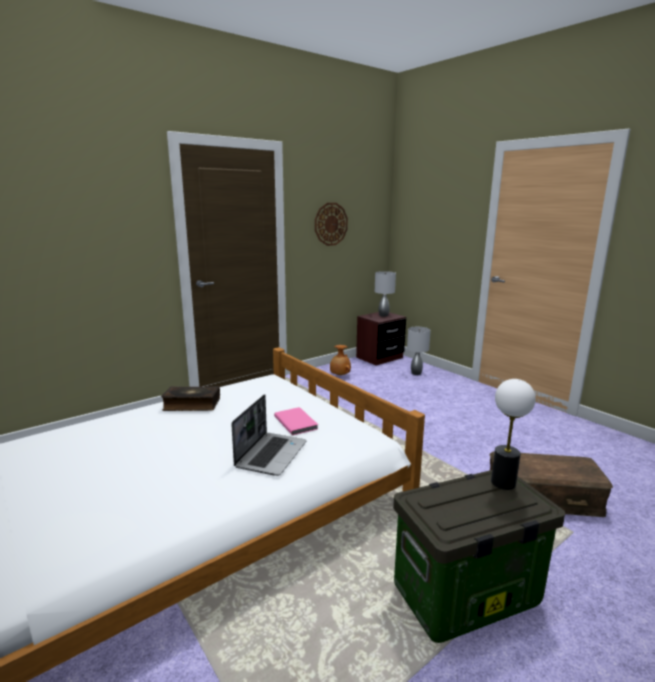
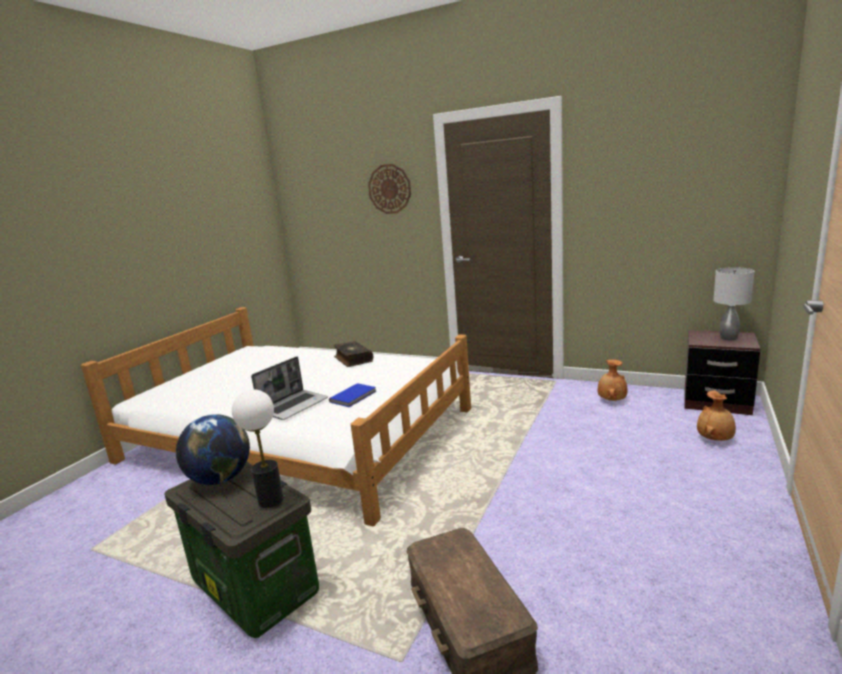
camera: 65 degrees right, 0 degrees up
(271, 454) = (294, 405): laptop -> laptop turned 45 degrees counterclockwise
(296, 422) = (354, 396): pink book -> blue book
(330, 224) = (641, 194): wall clock -> wall clock (389, 189)
(416, 373) = (715, 439): grey table lamp -> brown vase
(444, 506) = (220, 479): none -> globe

